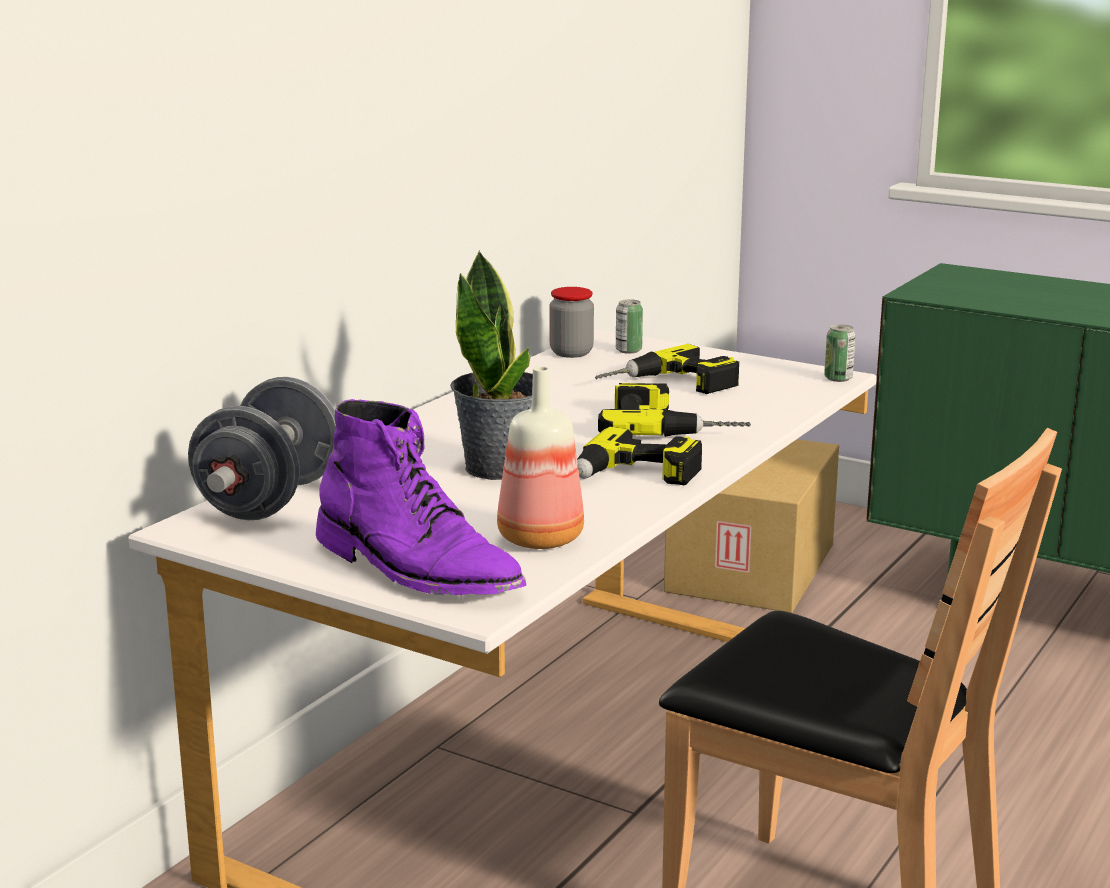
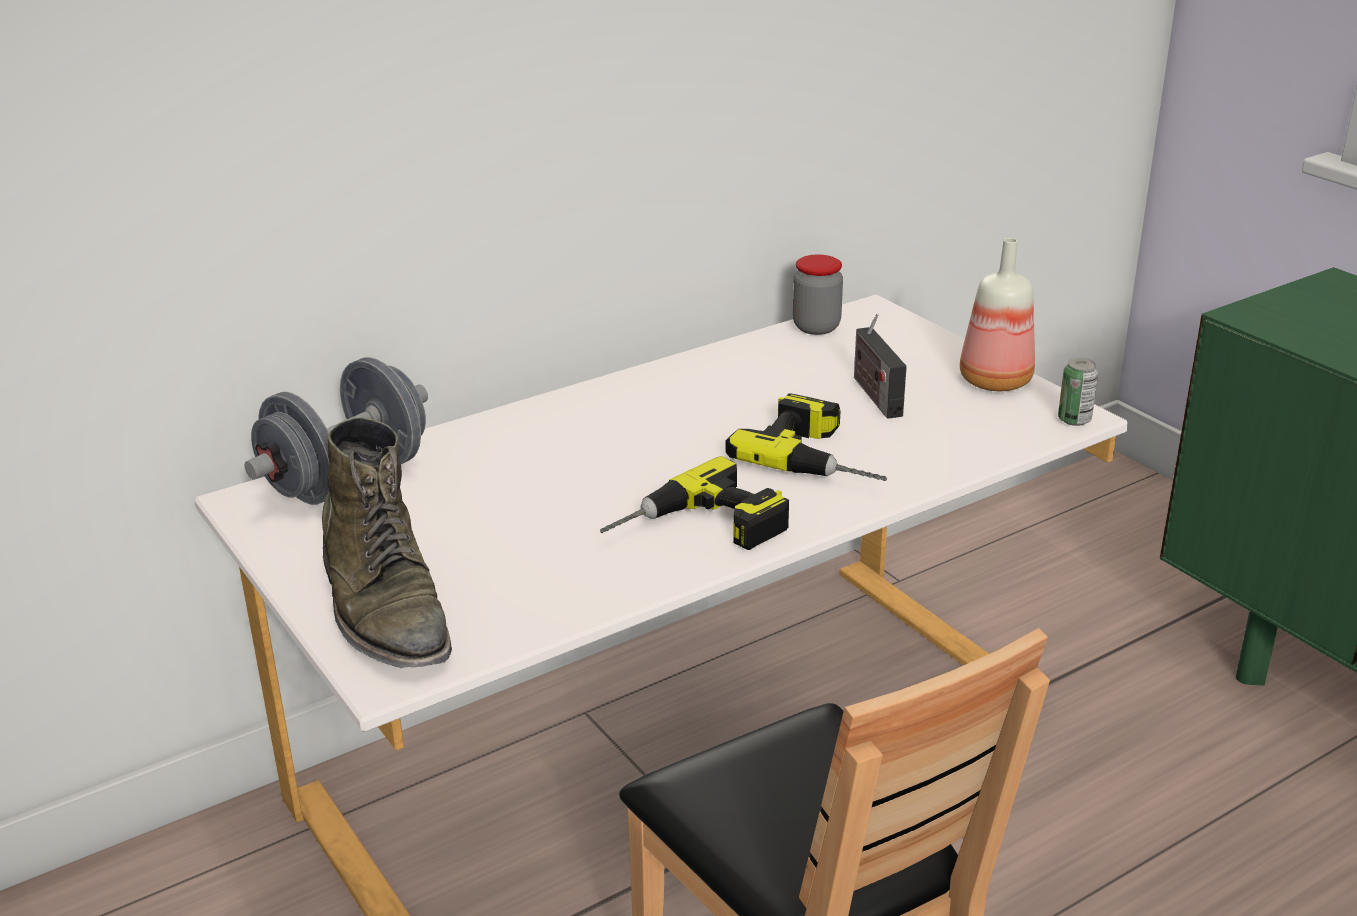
camera: 25 degrees right, 10 degrees up
(416, 569) = (384, 607): purple boot -> green boot
(501, 467) = (592, 482): potted plant -> none
(539, 540) = (533, 594): bottle -> bottle (994, 382)
(628, 350) = (879, 334): can -> none
(669, 385) = (874, 395): power drill -> radio
(753, 569) = (1050, 571): cardboard box -> none

